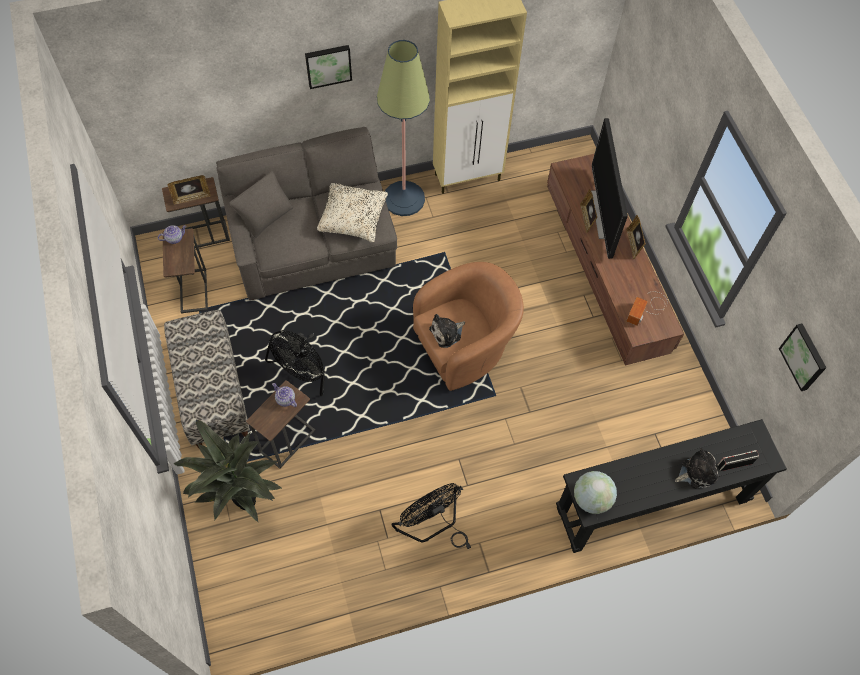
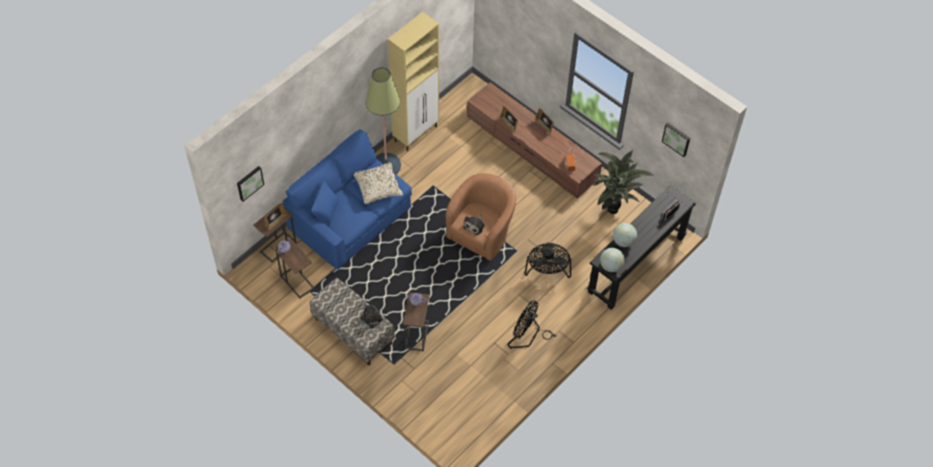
camera: 30 degrees left, 5 degrees down
(244, 505) = (417, 380): potted plant -> potted plant (613, 211)
(302, 368) = (396, 292): black fan -> black fan (545, 268)
(313, 244) = (350, 219): grey sofa -> blue sofa
(328, 65) = (335, 102): picture -> picture (249, 182)
(603, 214) = (517, 117): television -> none
(634, 470) = (623, 241): none -> globe
(696, 472) = (654, 227): plush toy -> plush toy (370, 319)

